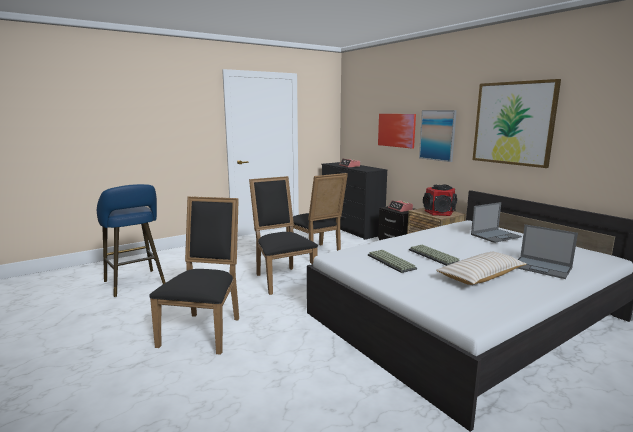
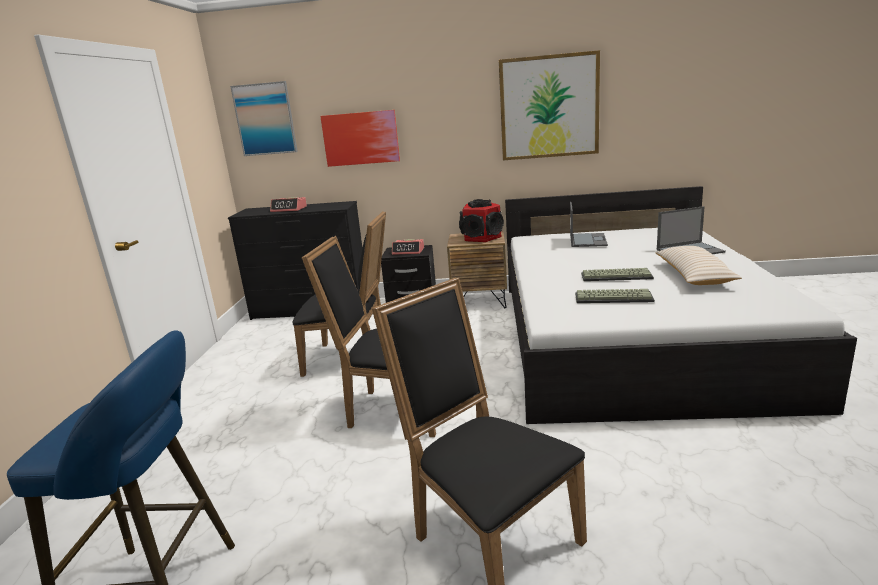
camera: 50 degrees left, 5 degrees up
(437, 135) = (439, 136): picture -> picture (265, 119)

